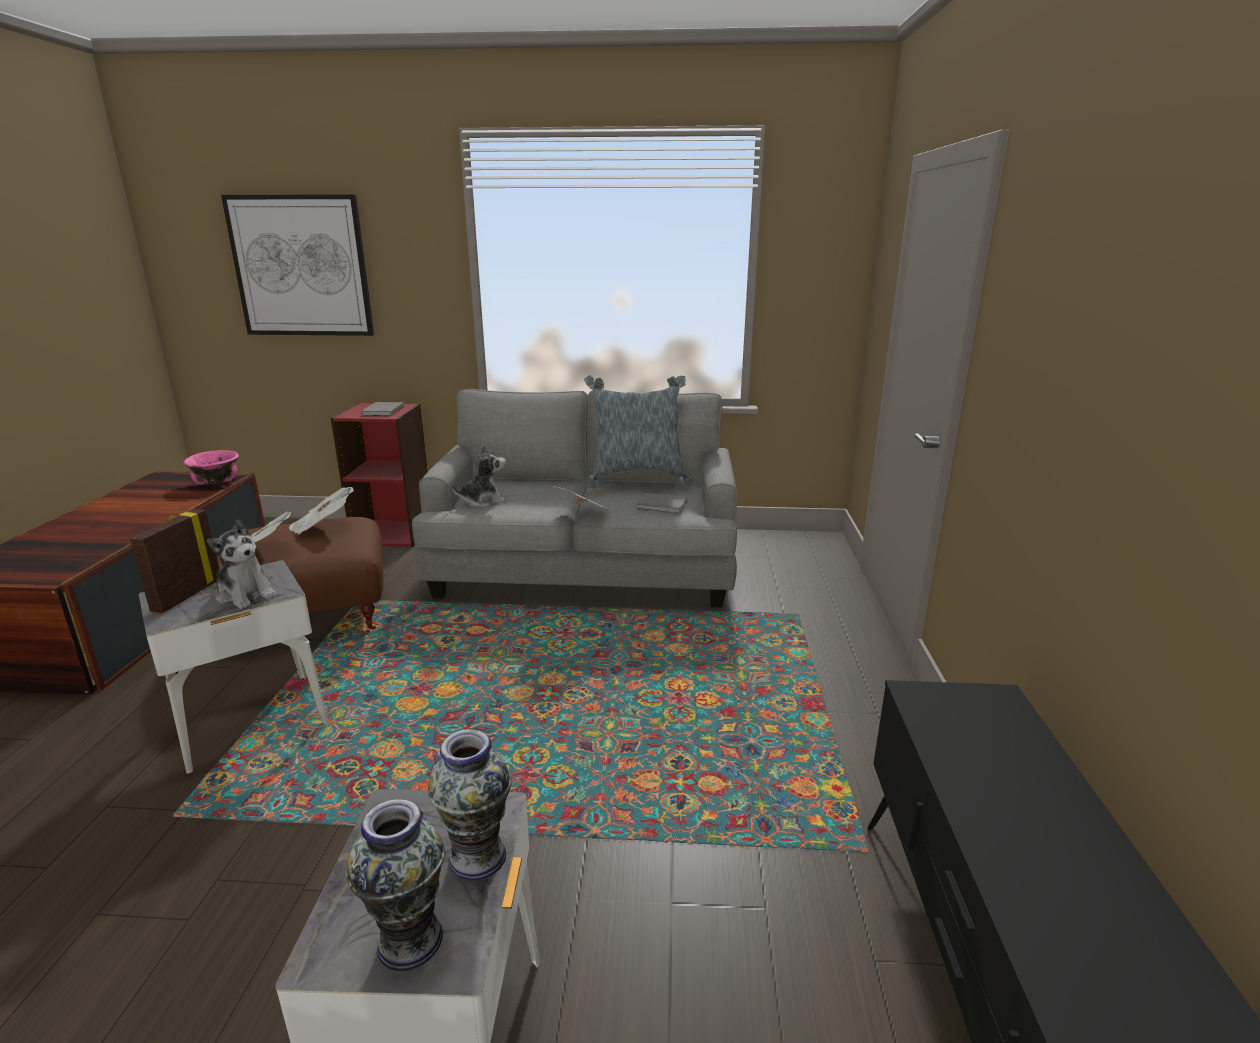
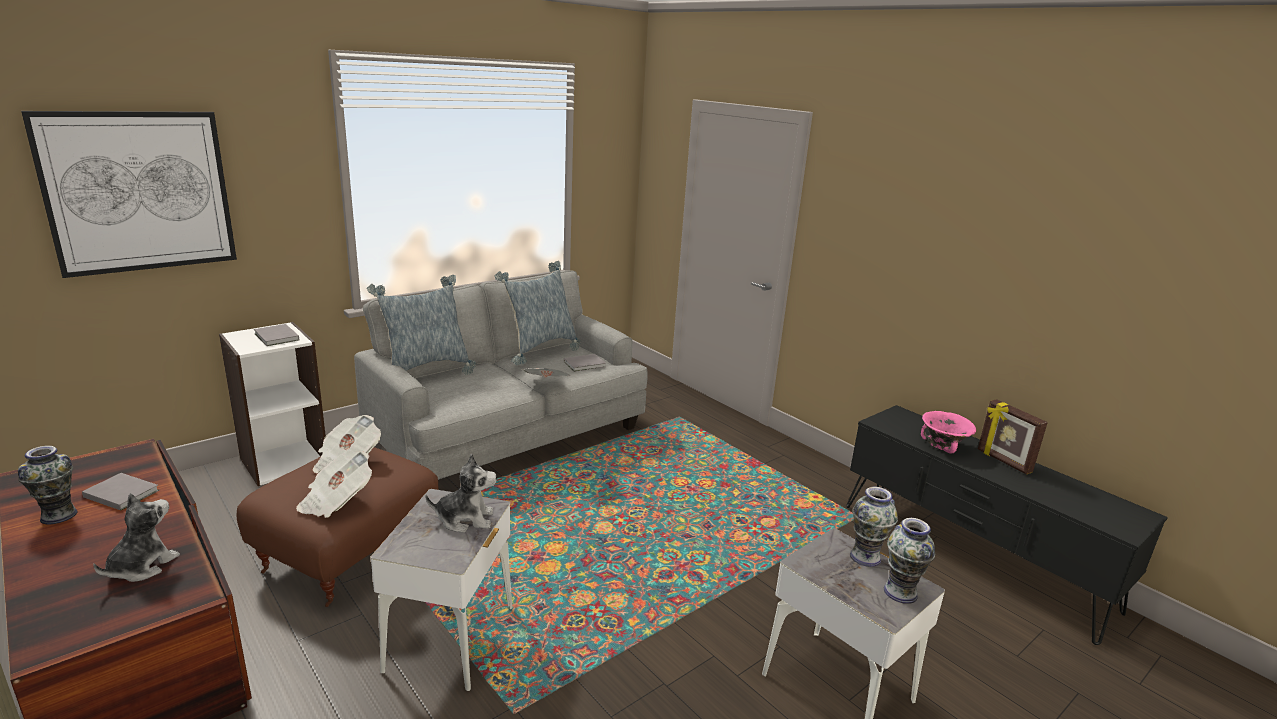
camera: 45 degrees left, 0 degrees up
(122, 503) = (59, 516): none -> vase
(169, 500) = (121, 493): none -> grey book
(186, 595) = (419, 540): picture frame -> picture frame (1003, 461)
(217, 482) = (131, 459): pink bowl -> pink bowl (942, 446)
(393, 533) = (284, 461): red bookcase -> white bookcase
(483, 501) = (452, 398): plush toy -> plush toy (142, 566)
(499, 478) = (424, 376): none -> pillow

